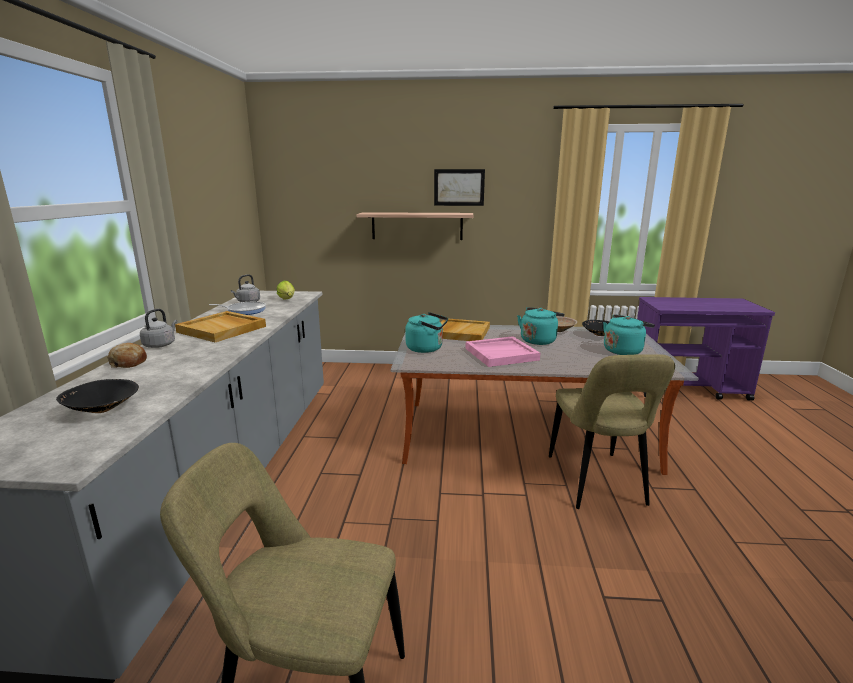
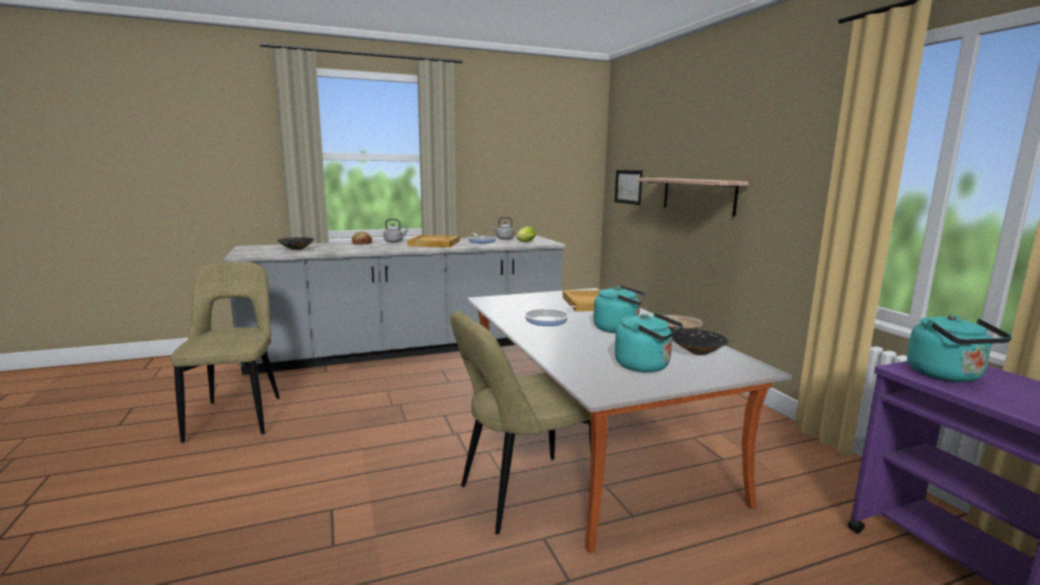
camera: 65 degrees right, 5 degrees down
(427, 349) = (528, 299): turquoise kettle -> turquoise kettle (947, 376)
(459, 187) = (738, 148): picture -> picture (628, 187)
(501, 354) = (548, 320): pink tray -> frying pan

